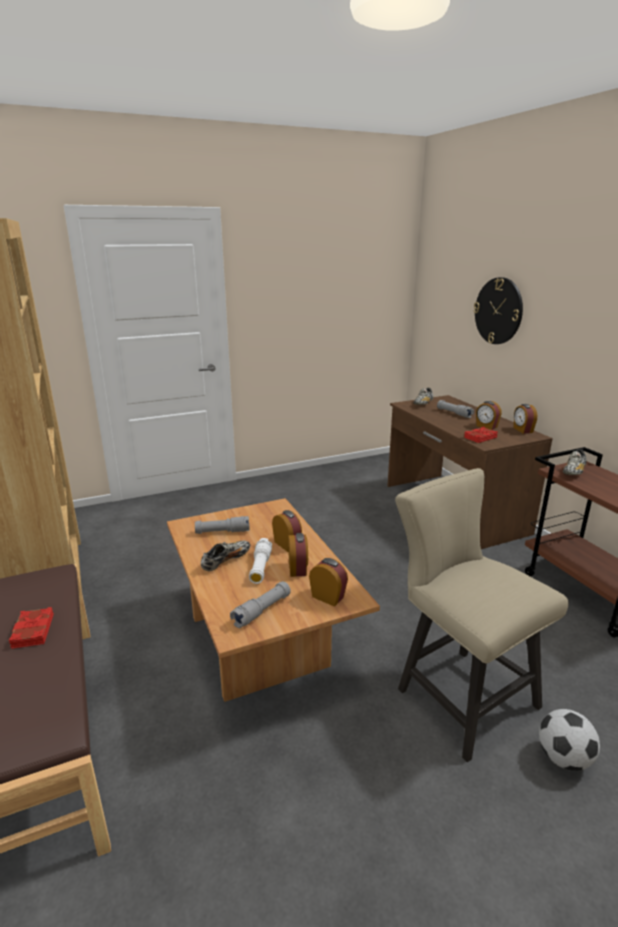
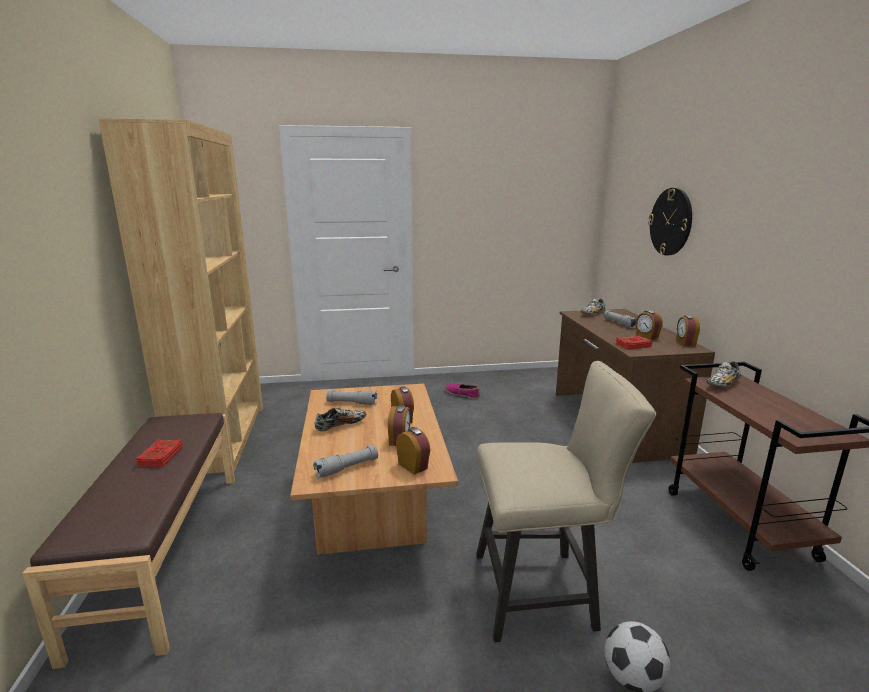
camera: 15 degrees right, 5 degrees down
(260, 567) = (367, 434): white flashlight -> none
(296, 496) = (462, 394): none -> shoe
(458, 693) = (543, 591): beige chair -> beige chair turned 105 degrees clockwise

